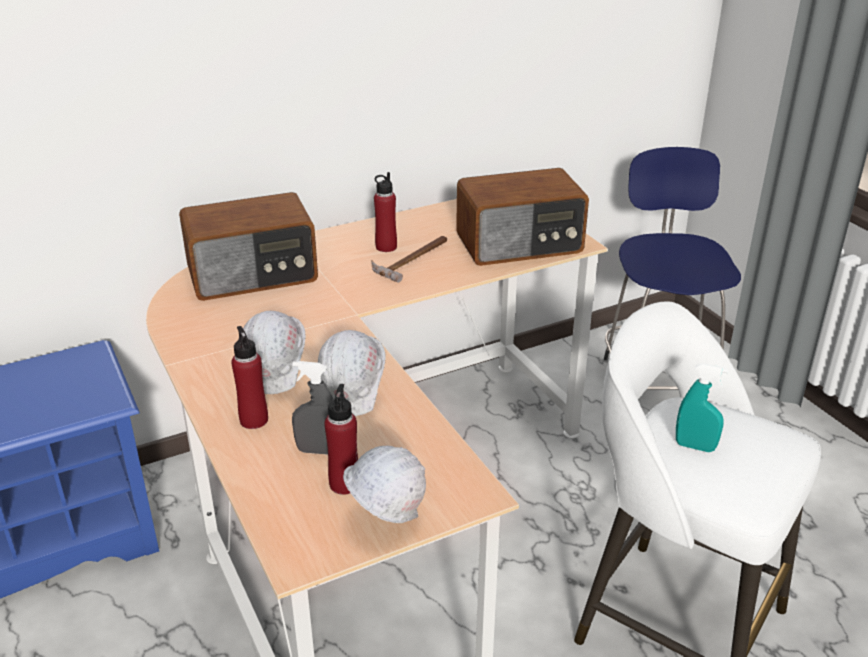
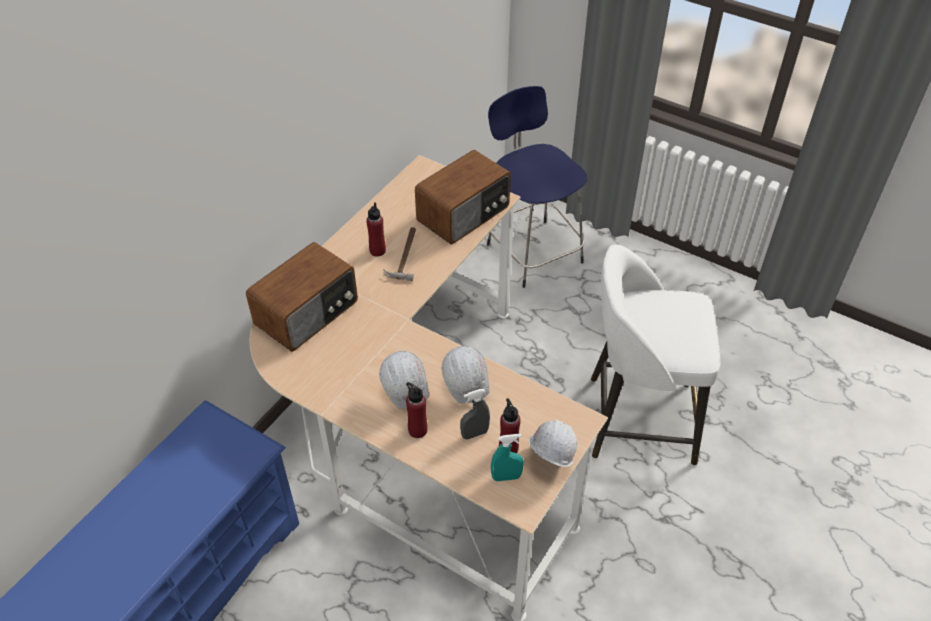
camera: 30 degrees left, 15 degrees up
(695, 446) = (653, 329): turquoise spray bottle -> turquoise spray bottle (506, 477)

